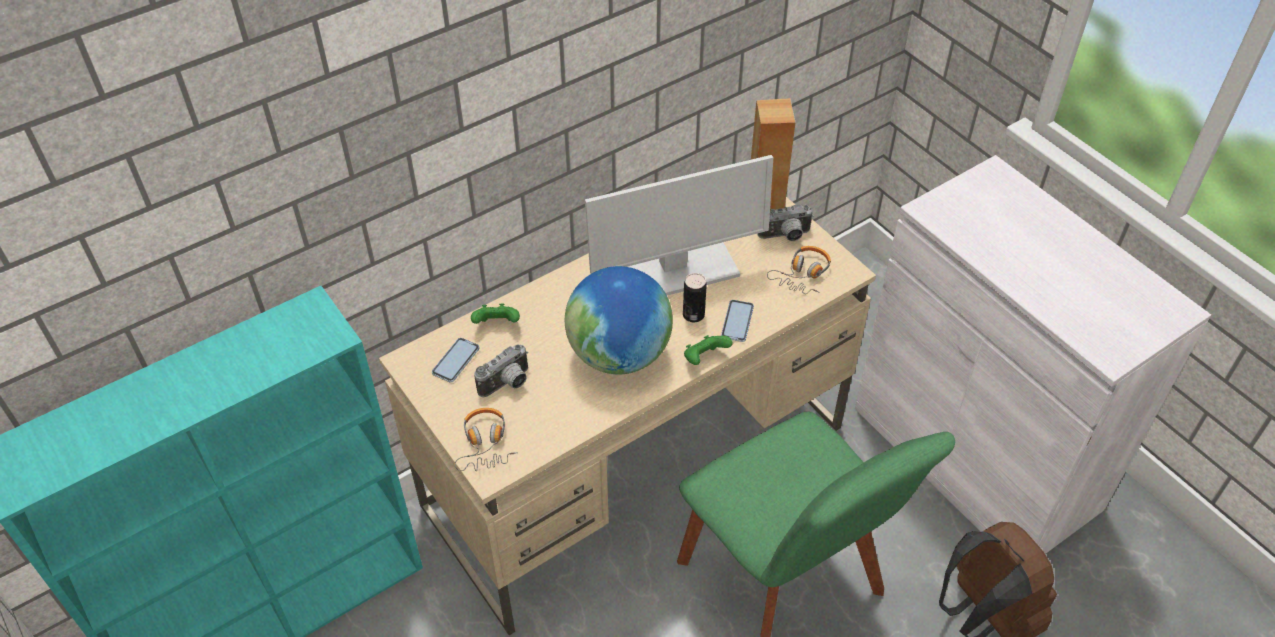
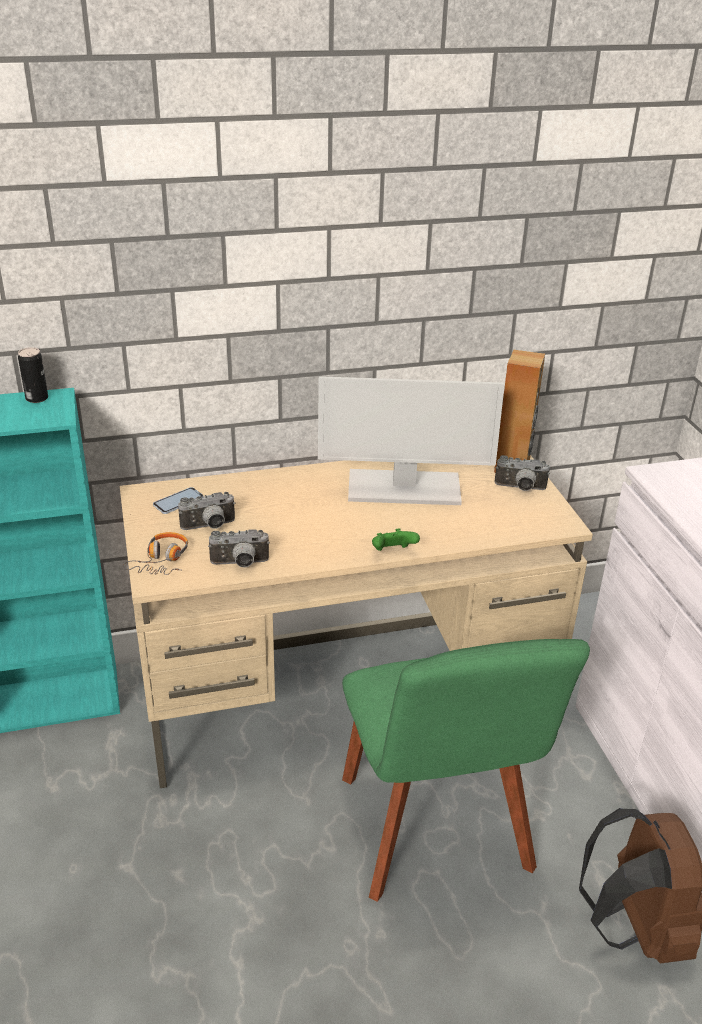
camera: 20 degrees right, 15 degrees down
(497, 324) = (229, 487): green game controller -> none
(565, 422) = (240, 564): none -> camera
(620, 354) = (319, 531): globe -> none
(693, 315) = (402, 521): can -> can (37, 398)
(737, 321) = (439, 534): phone -> none
(802, 274) = (520, 517): headphones -> none

